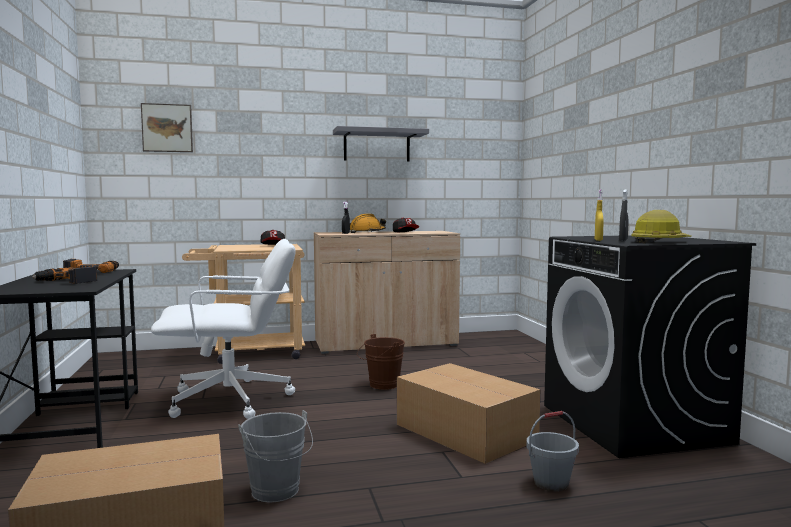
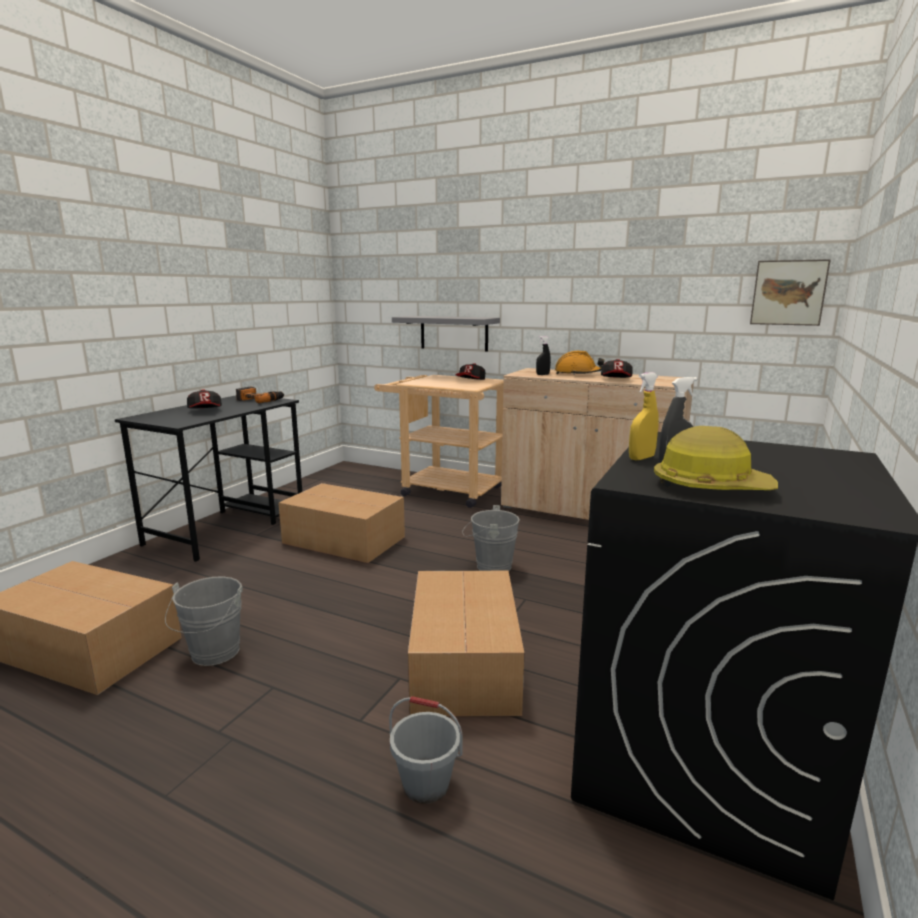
camera: 40 degrees right, 10 degrees up
(66, 281) = (205, 411): power drill -> cap
(167, 128) = (394, 252): picture -> picture (788, 292)
(232, 400) = (345, 540): white office chair -> cardboard box
(377, 146) = (610, 261): grey shelf -> grey shelf (454, 333)
(381, 385) = (490, 566): brown bucket -> grey bucket

